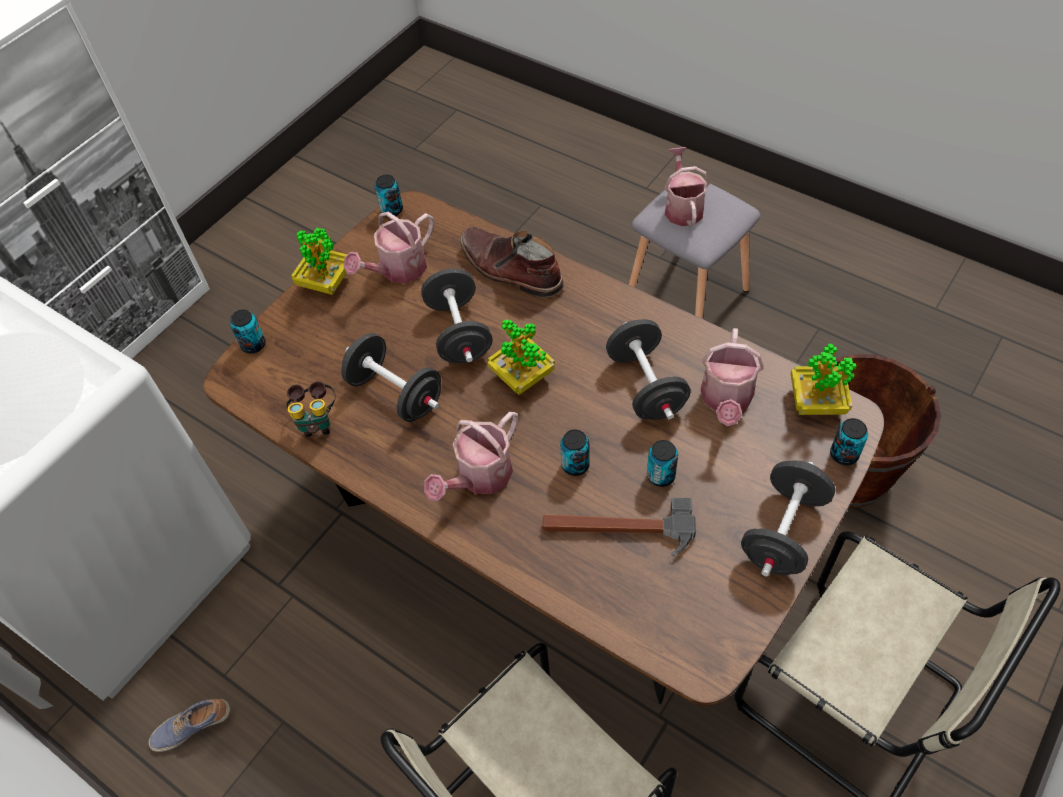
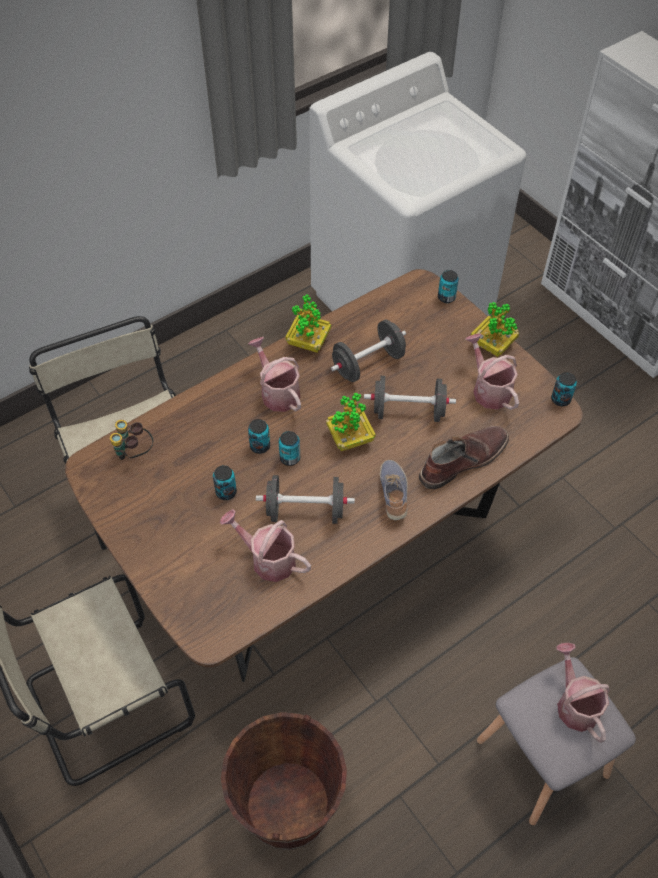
camera: 105 degrees right, 0 degrees up
(192, 726) = (280, 329): shoe -> shoe (394, 494)
(317, 422) = (363, 319): binoculars -> binoculars (134, 453)
(618, 529) = (200, 454): hammer -> none
(682, 207) = (575, 703): watering can -> watering can turned 120 degrees counterclockwise
(783, 532) = (145, 547): black dumbbell -> none
(816, 402) = (235, 620): potted plant -> potted plant (308, 342)
(844, 454) = (182, 616): can -> can (290, 458)

